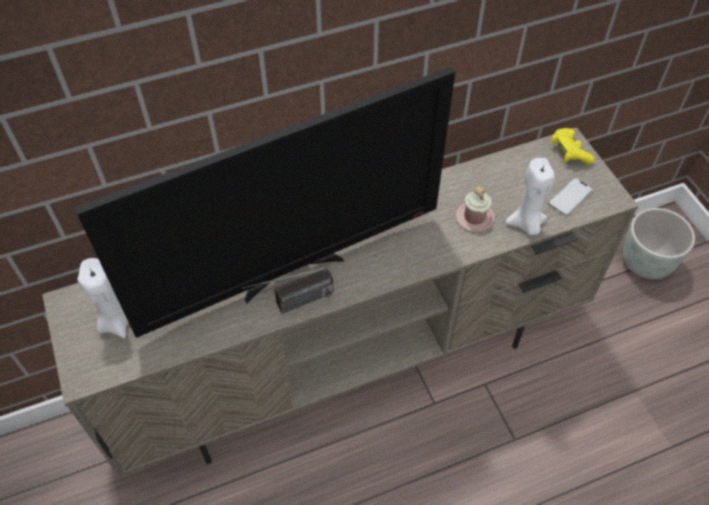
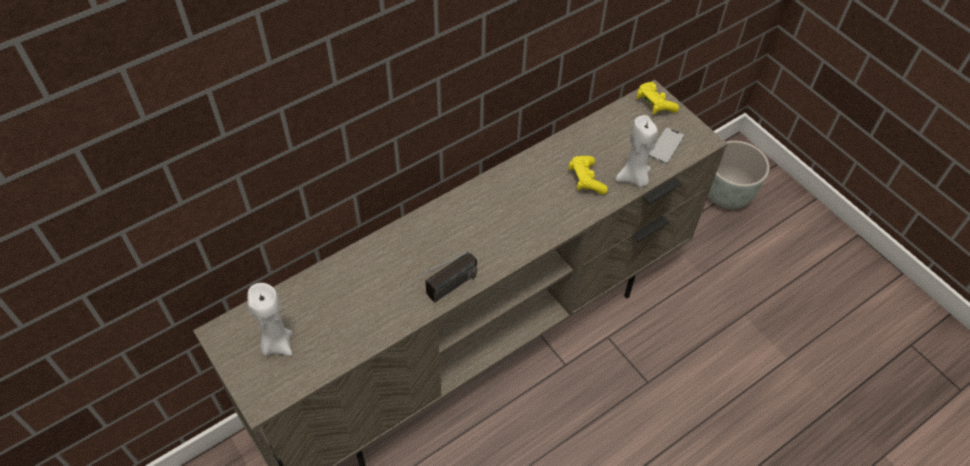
camera: 15 degrees left, 0 degrees up
(291, 272) = (431, 262): television -> none
(474, 217) = (586, 180): pink mug -> yellow game controller

